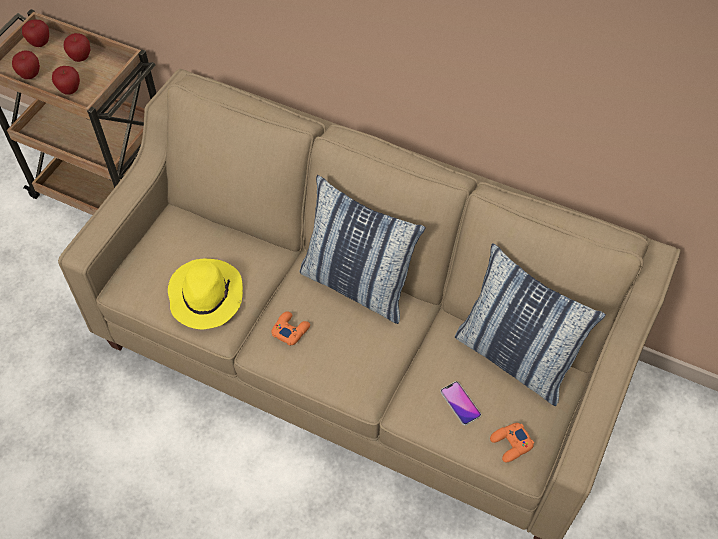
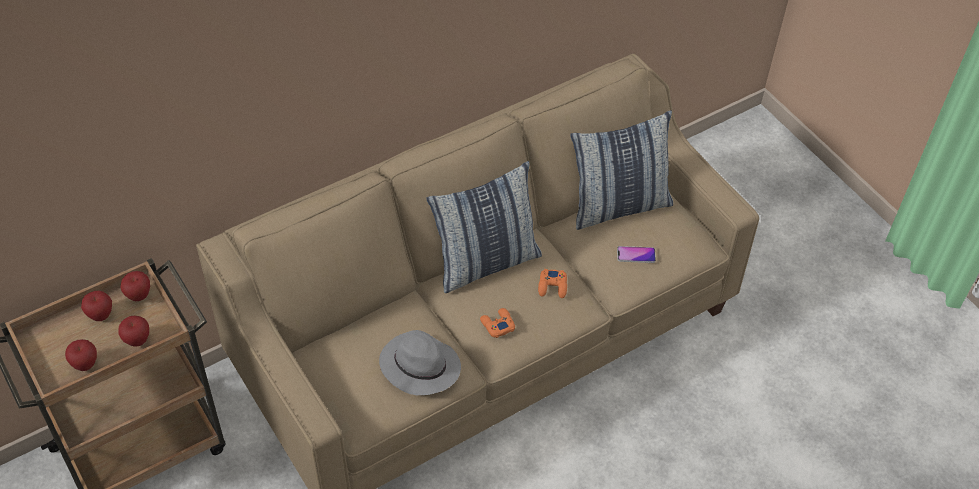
camera: 60 degrees left, 5 degrees down
(40, 43) = (46, 340): apple -> apple (139, 296)
(205, 295) = (419, 366): yellow hat -> grey hat
(511, 444) = (686, 244): orange game controller -> orange game controller (553, 286)

